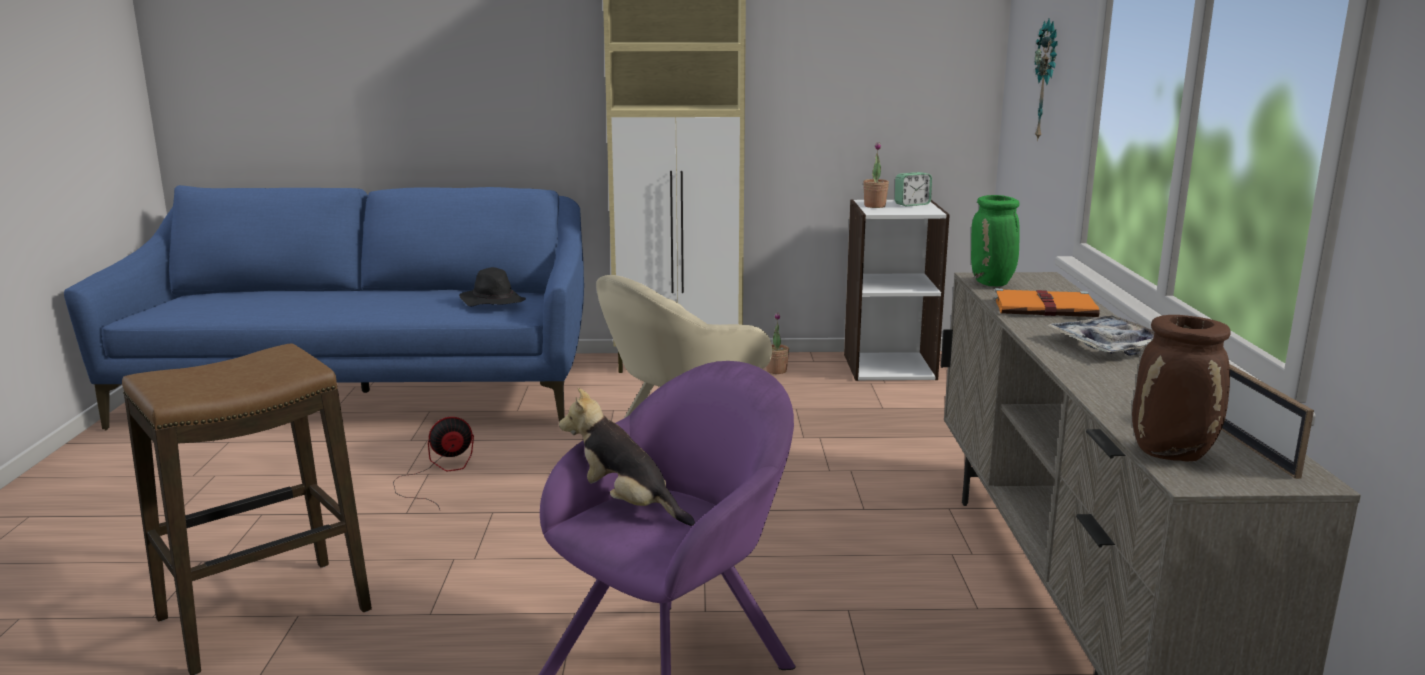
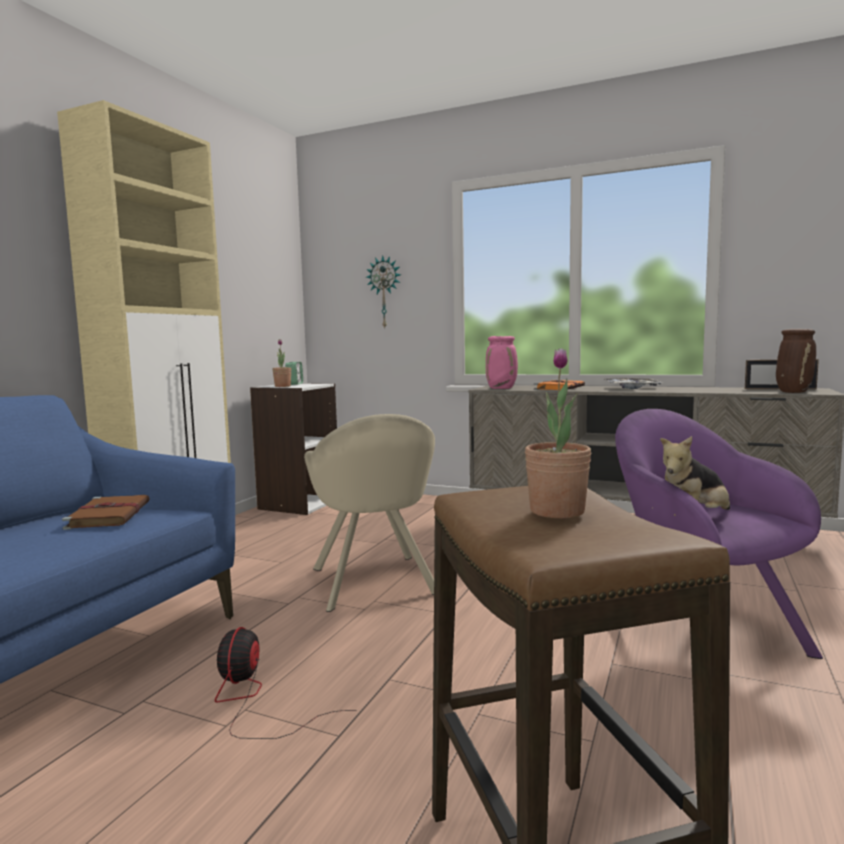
camera: 65 degrees left, 10 degrees down
(492, 302) = (109, 515): black hat -> brown book
(776, 371) = (250, 529): potted plant -> potted plant (557, 511)
(992, 284) = (502, 388): green vase -> pink vase

